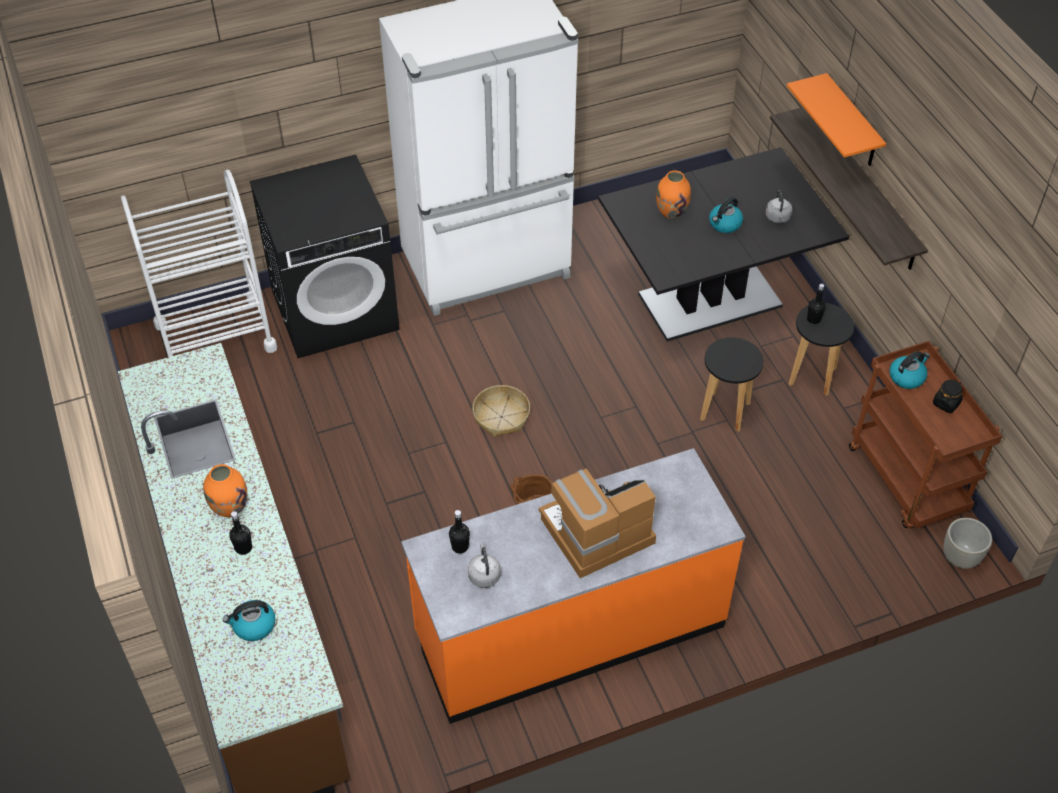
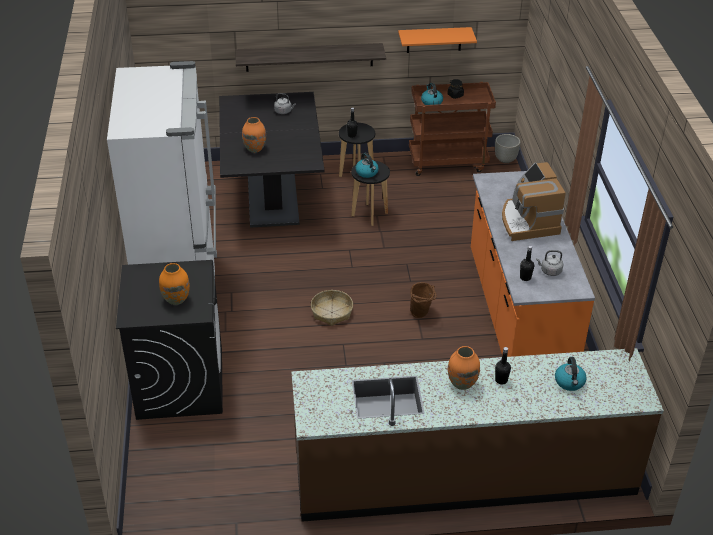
camera: 75 degrees left, 10 degrees down
(215, 337) = (170, 463): white cart -> none
(307, 212) = (176, 299): none -> orange vase
(724, 224) = (278, 131): kettle -> kettle (367, 172)
(852, 123) = (283, 27): orange shelf -> orange shelf (434, 40)

